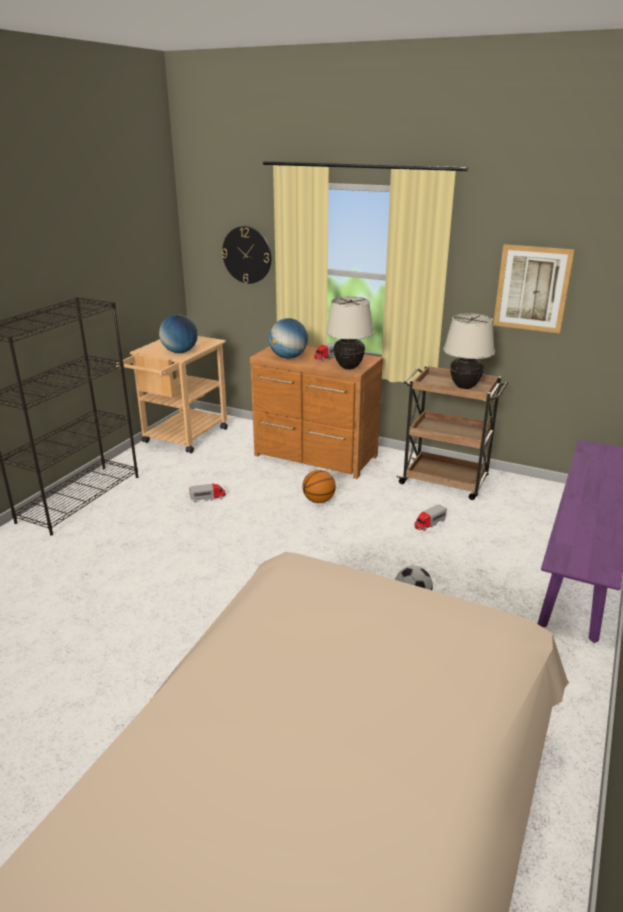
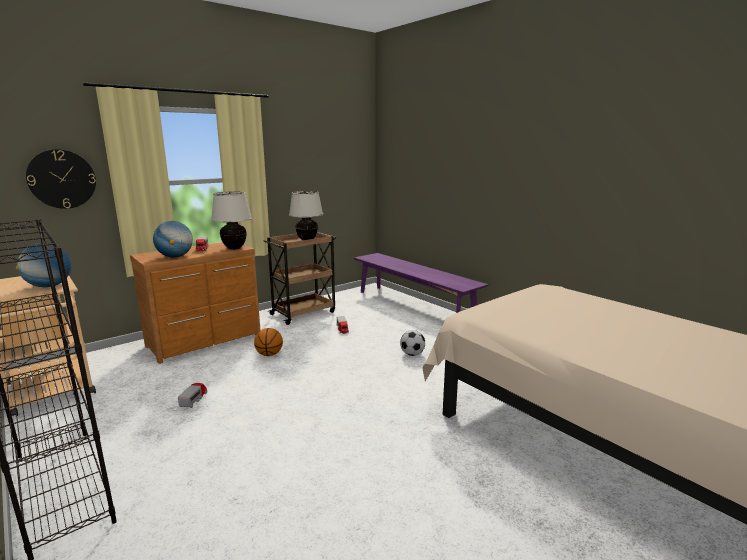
camera: 65 degrees left, 10 degrees down
(532, 288) = (310, 173): picture -> none

